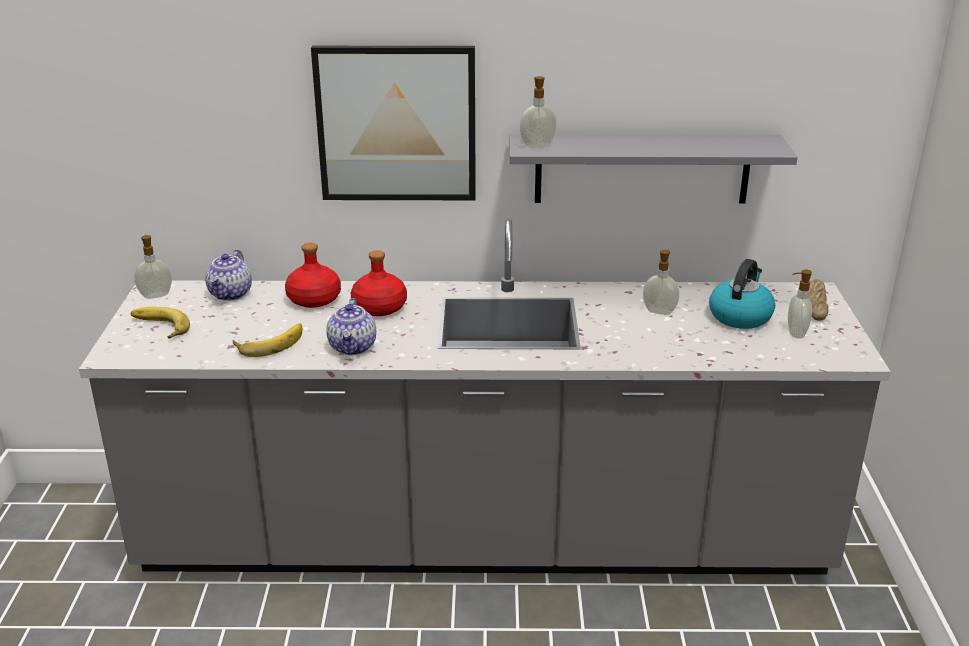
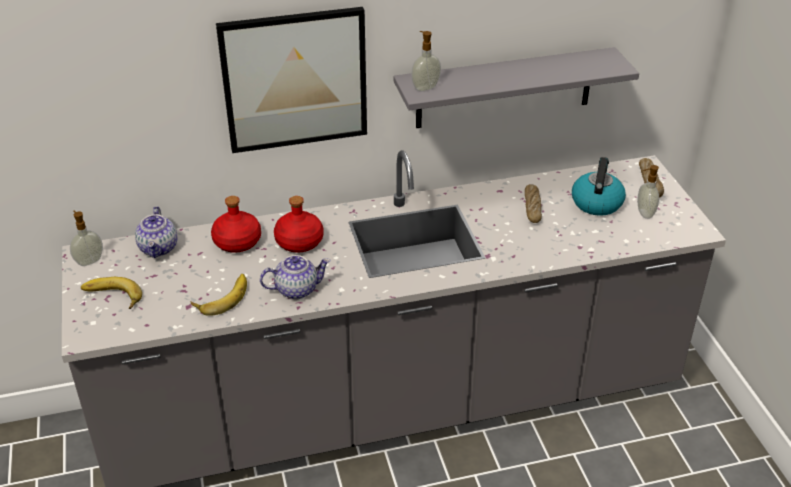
camera: 15 degrees left, 10 degrees up
(353, 347) = (297, 289): teapot -> teapot turned 90 degrees counterclockwise
(659, 311) = (532, 207): soap dispenser -> bread

